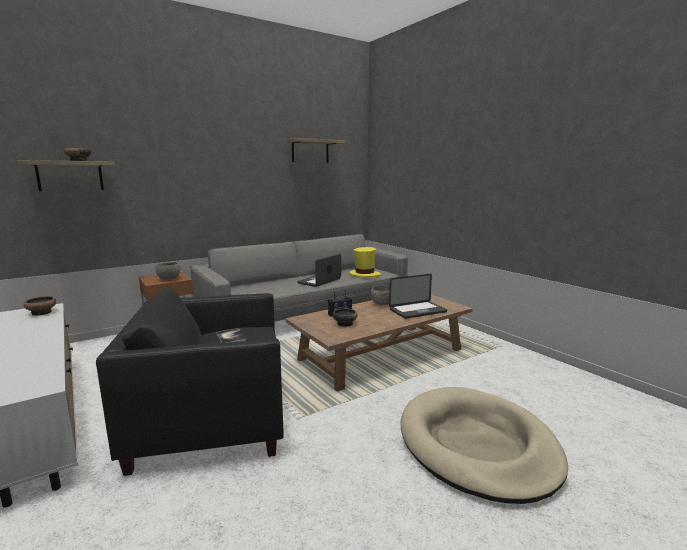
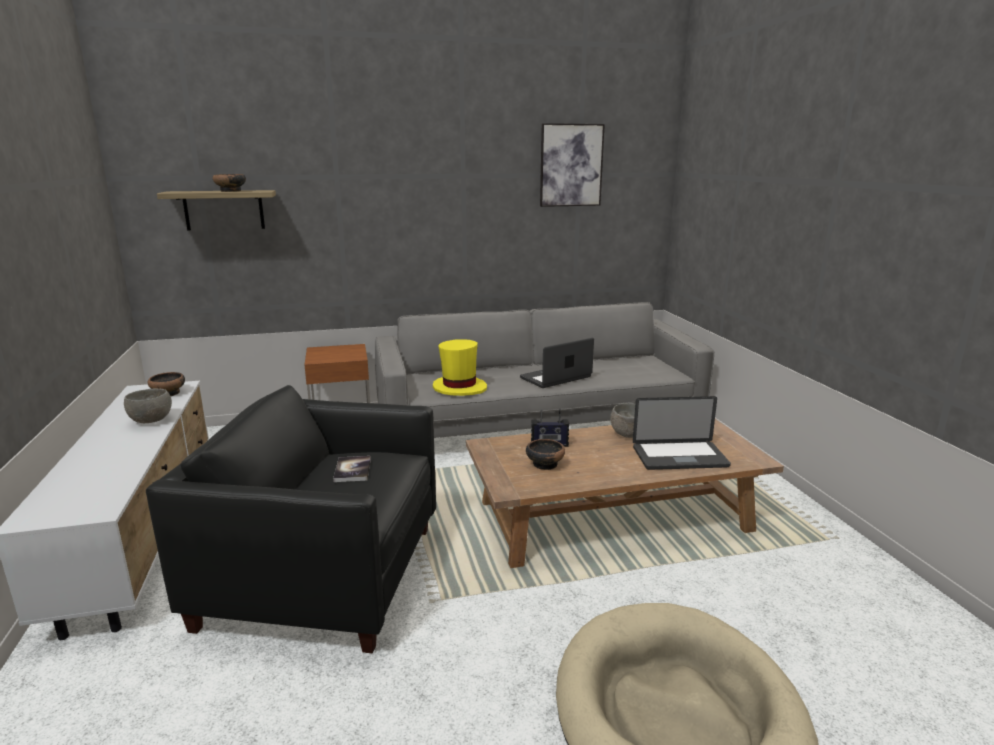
camera: 20 degrees right, 5 degrees up
(169, 279) = (340, 356): grey bowl -> grey bowl (152, 420)
(310, 151) = (571, 165): shelf -> picture
(364, 275) = (635, 373): yellow hat -> yellow hat (459, 388)

